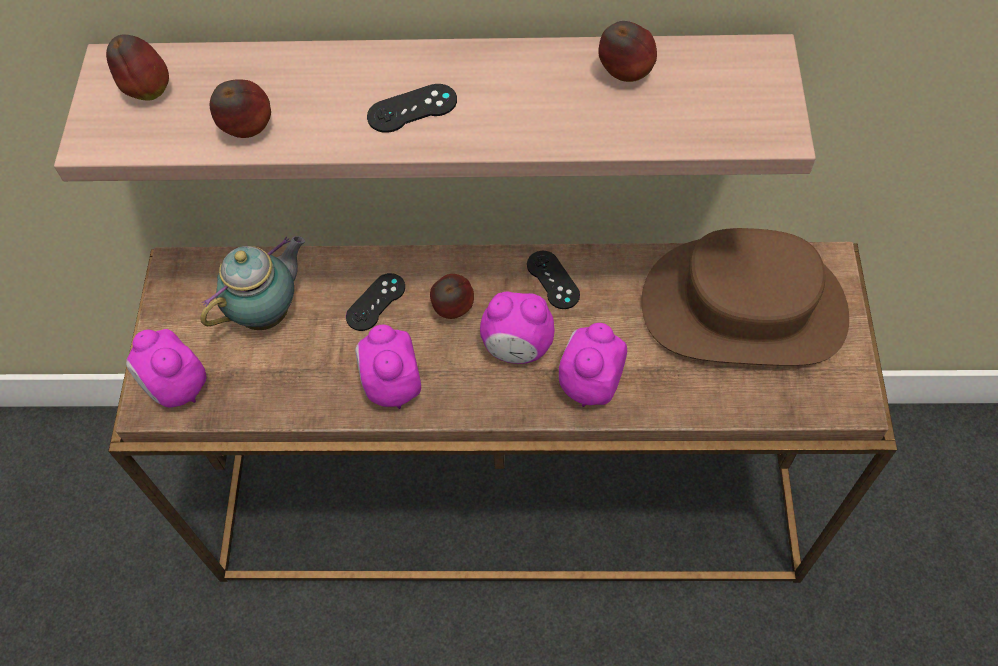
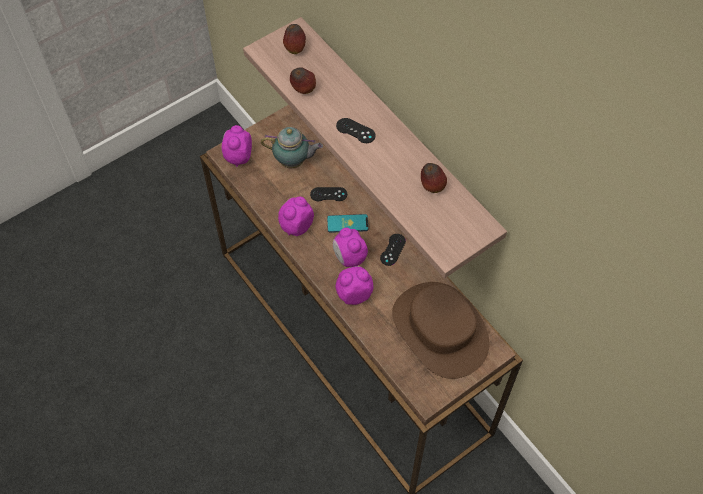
camera: 50 degrees right, 0 degrees up
(453, 310) = (347, 223): apple -> phone

